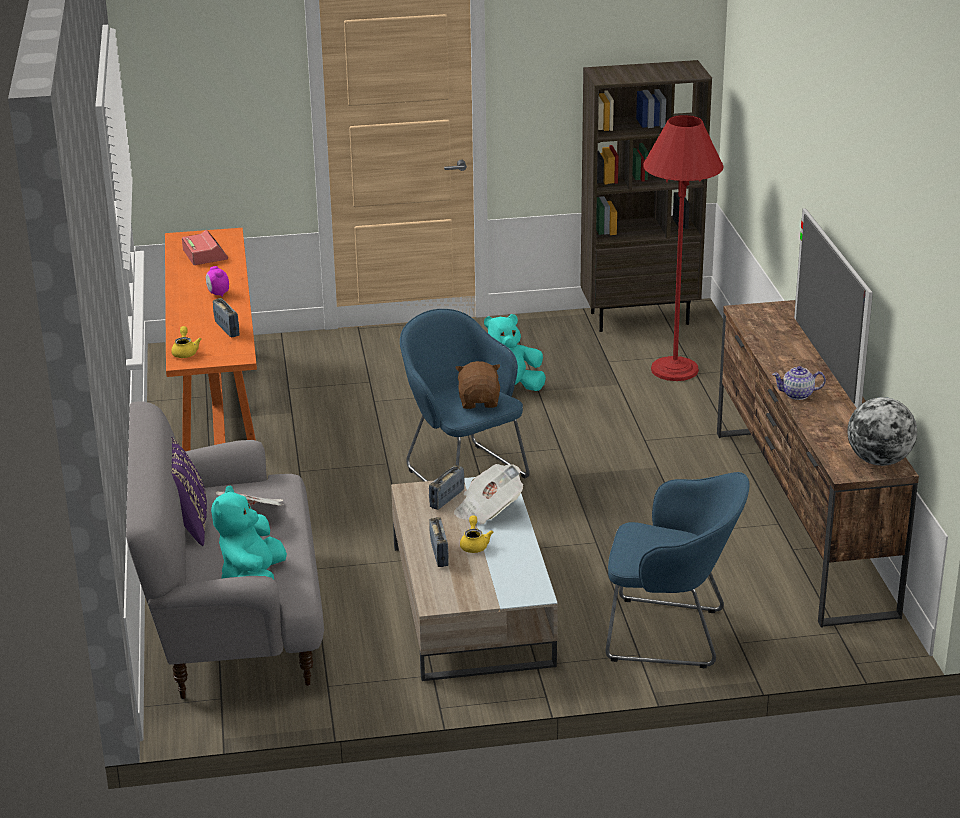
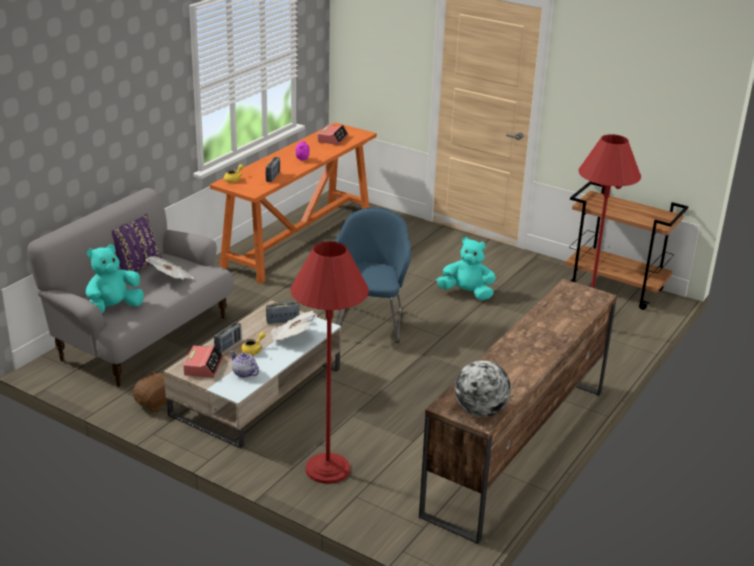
camera: 40 degrees right, 0 degrees up
(454, 588) = (203, 366): none -> alarm clock
(479, 401) = (373, 277): brown plush toy -> brown plush toy (156, 403)
(640, 318) = (616, 288): brown bookcase -> brown cart
(672, 635) = (327, 469): blue armchair -> red floor lamp
(798, 395) = (506, 348): teapot -> teapot (244, 373)
(825, 361) = (564, 338): television -> none

